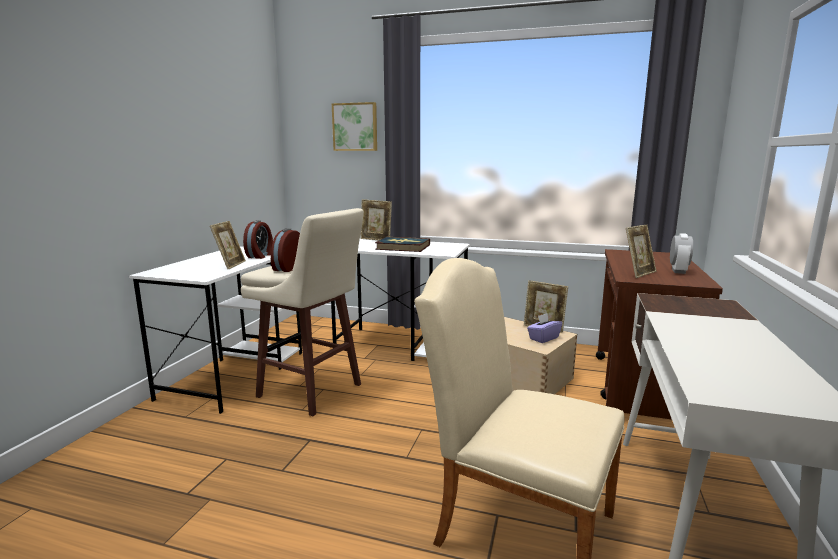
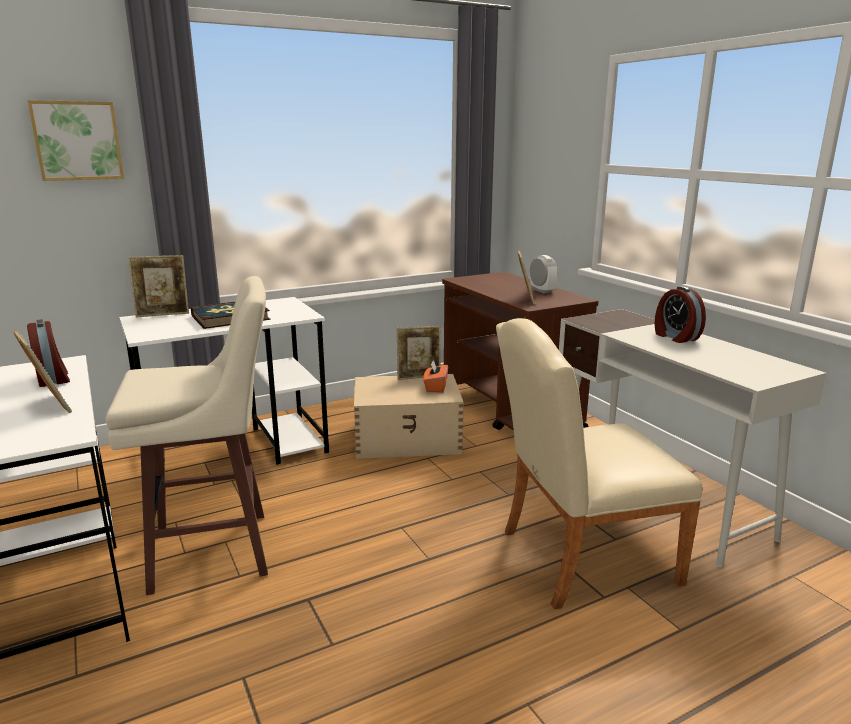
camera: 45 degrees left, 5 degrees up
(288, 268) = (170, 384): alarm clock -> alarm clock (675, 337)
(543, 338) = (435, 387): purple tissue box -> orange tissue box

